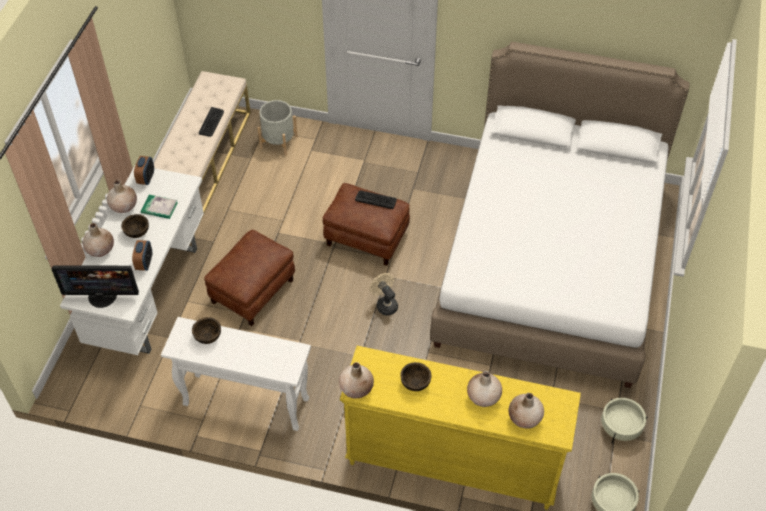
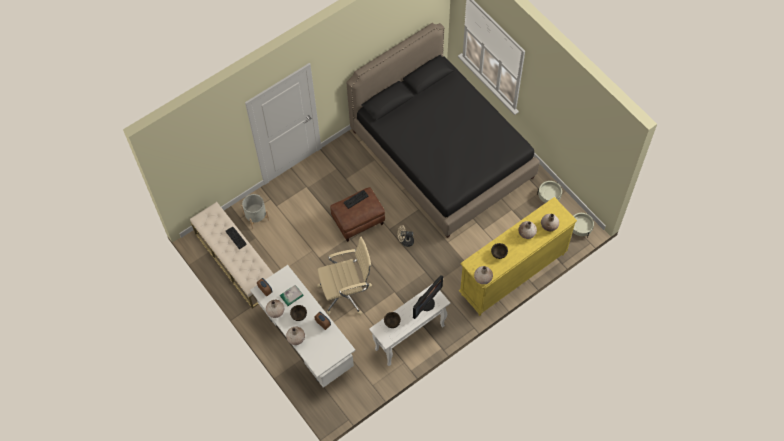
camera: 50 degrees left, 10 degrees up
(102, 296) = (328, 354): monitor -> monitor (426, 303)
(253, 292) = (347, 293): brown ottoman -> beige office chair
(551, 261) = (442, 154): white bed -> black bed

